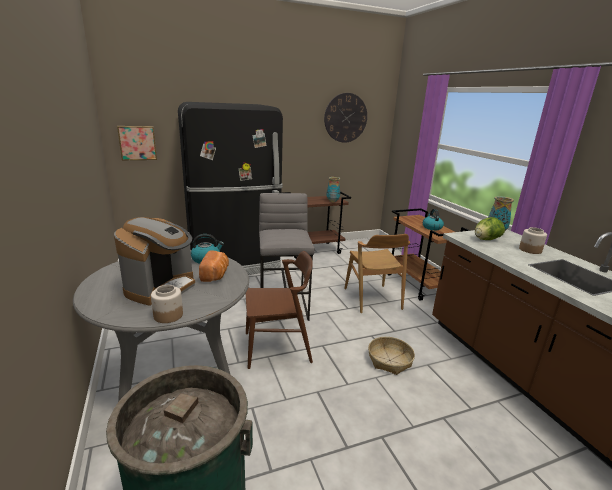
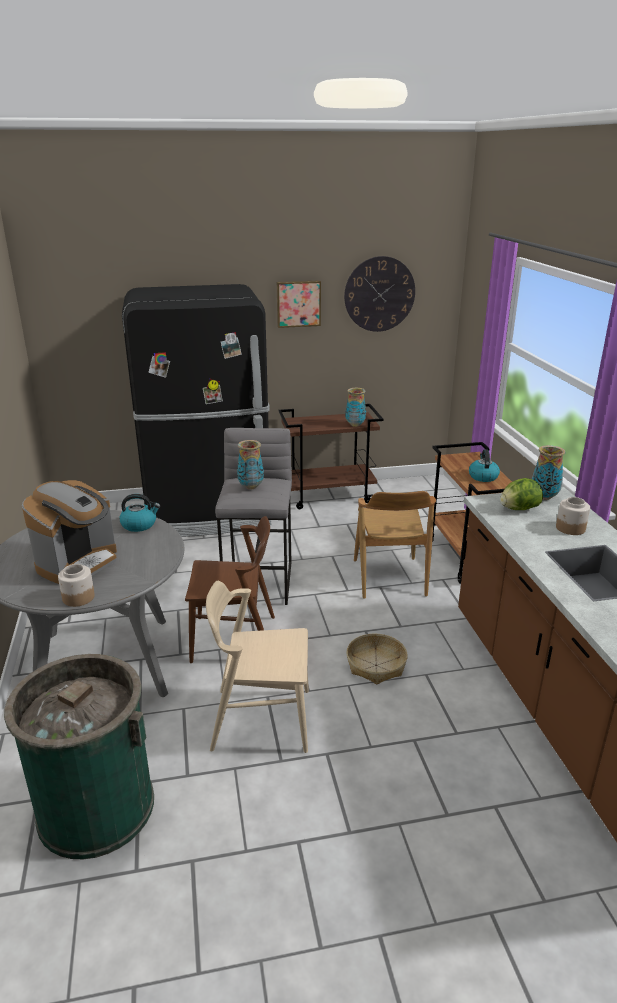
camera: 10 degrees right, 5 degrees up
(137, 143) = (72, 347): picture -> picture (298, 303)
(216, 275) = (144, 548): bread -> none
(283, 233) = (251, 487): none -> vase
(319, 411) = (261, 719): none -> beige chair

